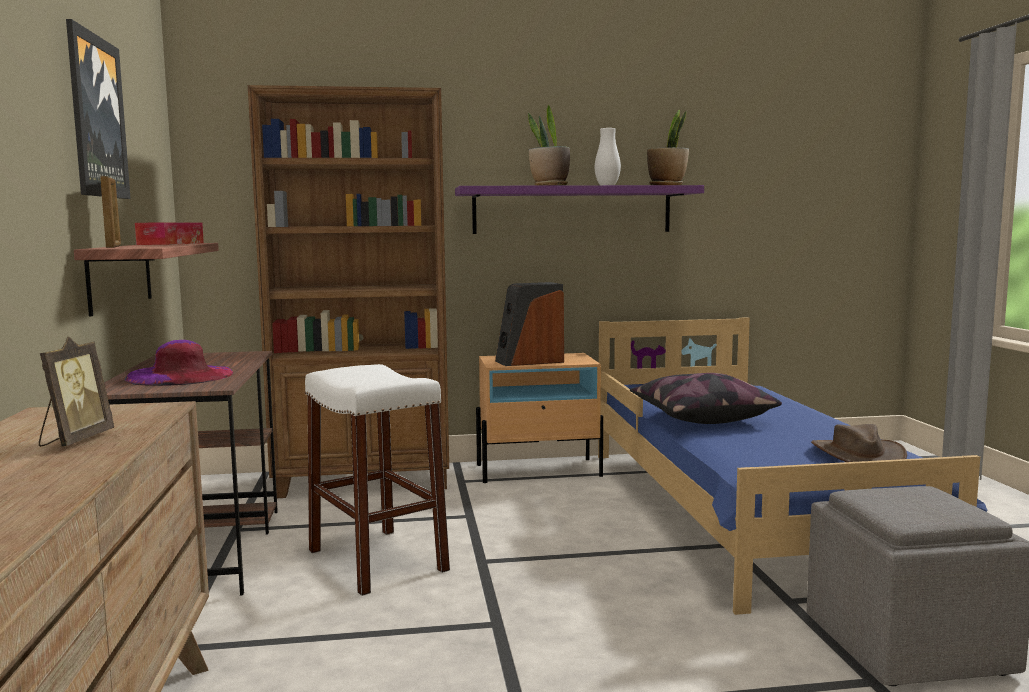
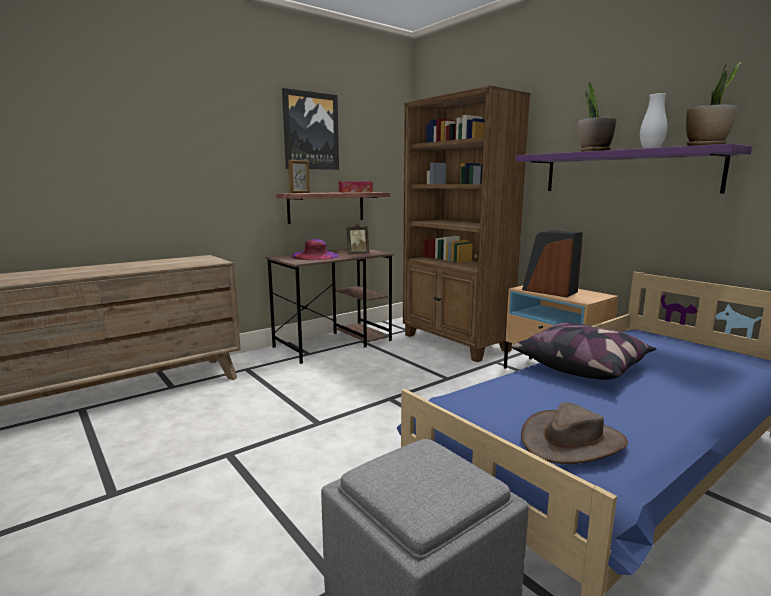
camera: 60 degrees right, 5 degrees up
(75, 440) = (157, 265): picture frame -> picture frame (357, 255)
(377, 561) = (361, 376): white stool -> none

